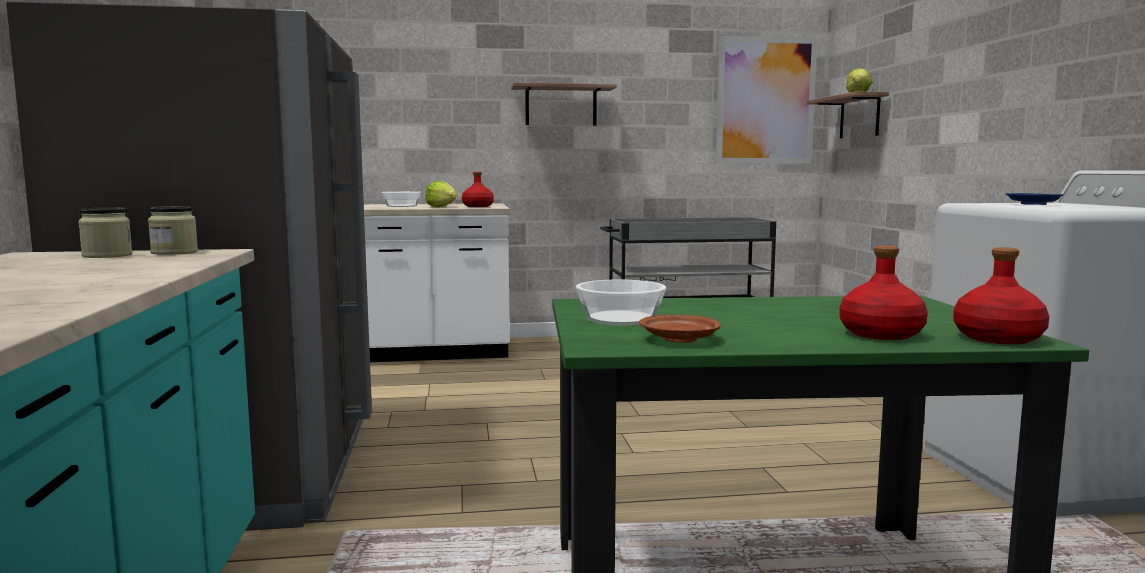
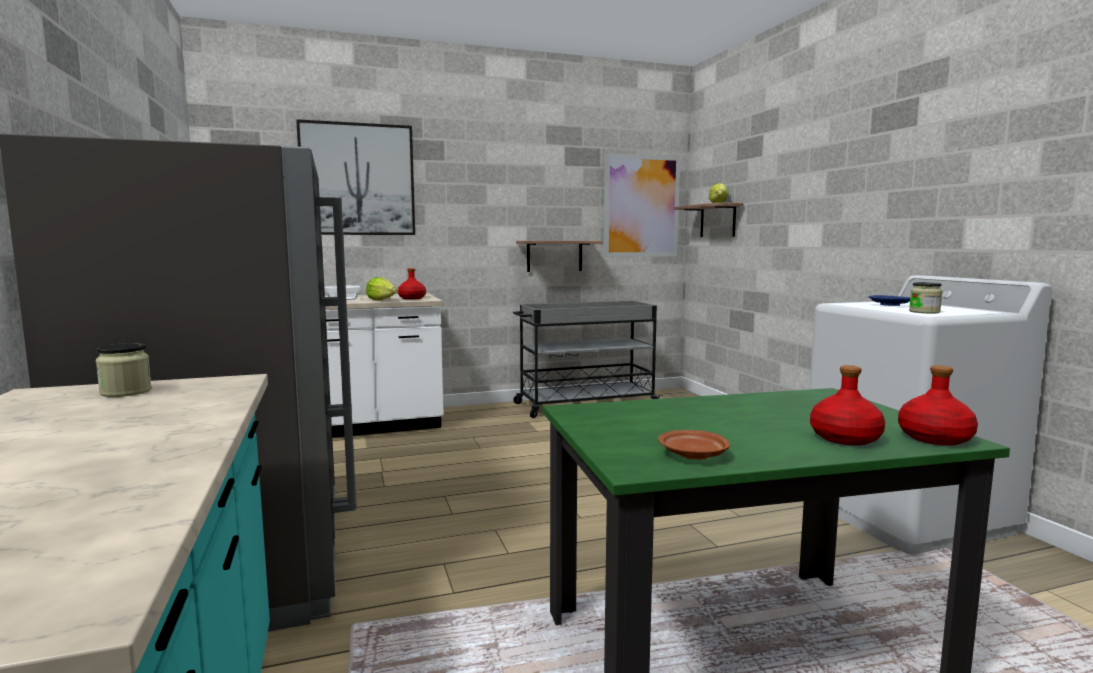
camera: 10 degrees left, 0 degrees up
(174, 252) = (193, 384): jar -> jar (924, 312)
(425, 72) = (358, 179): none -> picture
(561, 106) = (477, 209): shelf -> shelf (554, 256)
(619, 318) = (621, 429): bowl -> none

